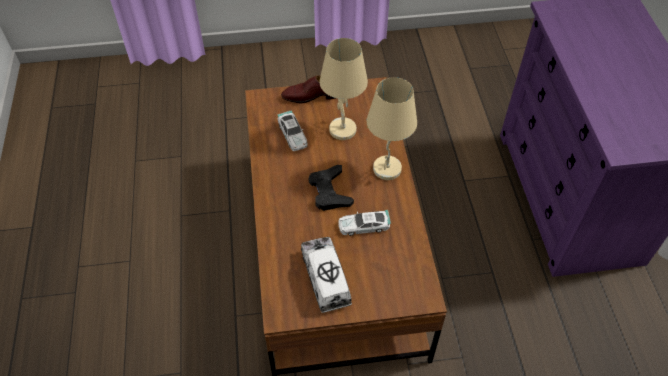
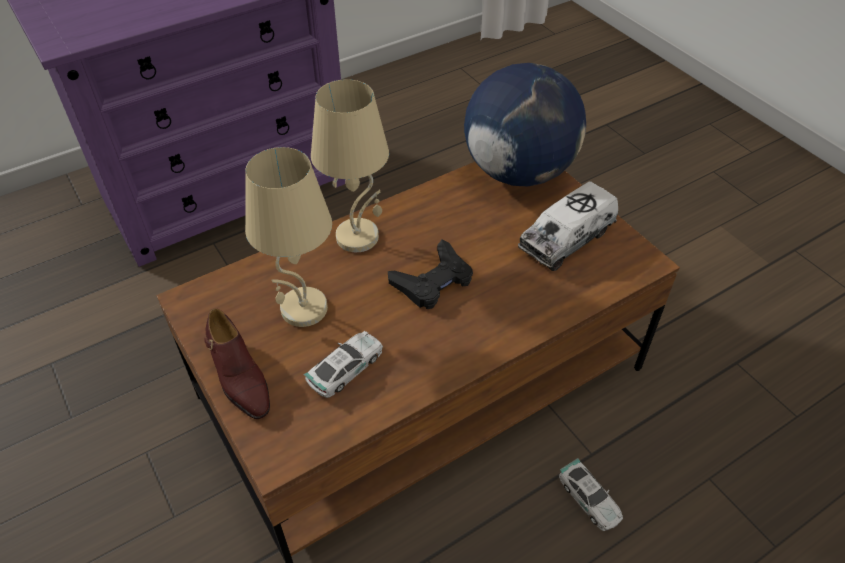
camera: 115 degrees left, 5 degrees down
(363, 226) = (466, 230): toy car -> toy car (589, 499)
(408, 284) = (518, 172): none -> globe

